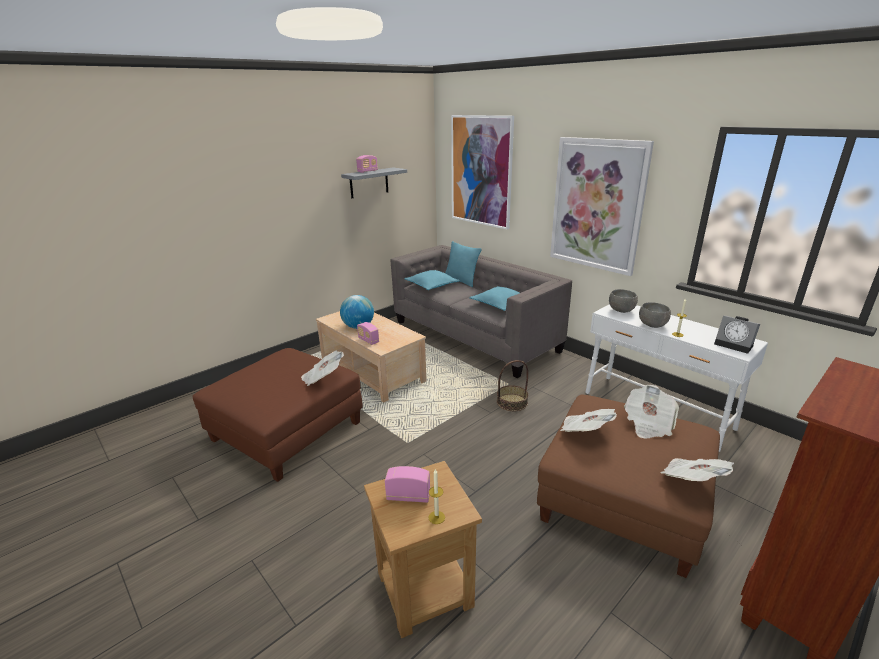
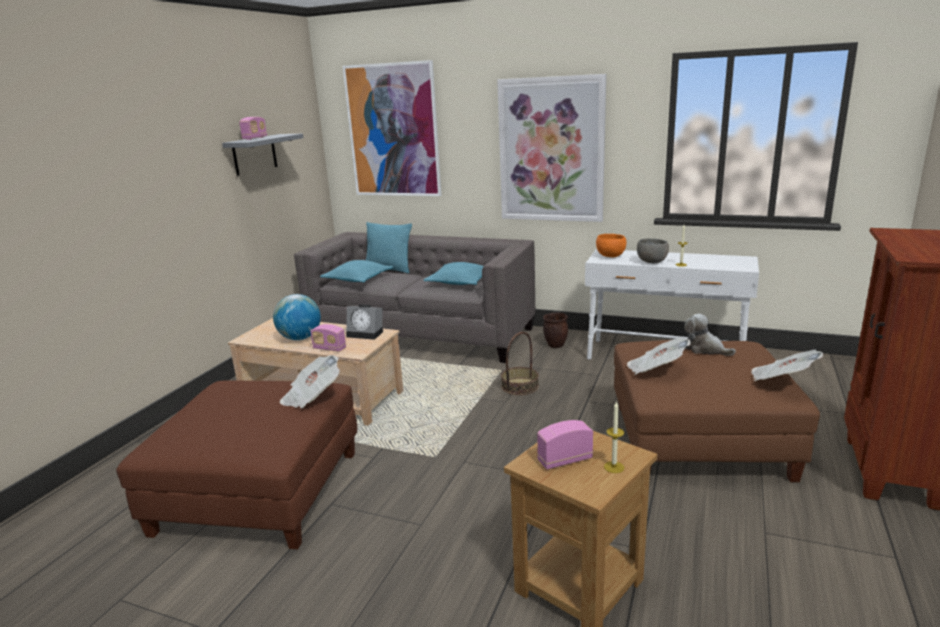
camera: 25 degrees left, 5 degrees down
(569, 372) = (555, 345): none -> brown planter
(621, 311) = (611, 256): grey bowl -> orange bowl
(648, 424) = (705, 349): newspaper -> plush toy
(735, 345) = (735, 263): alarm clock -> alarm clock (366, 333)

